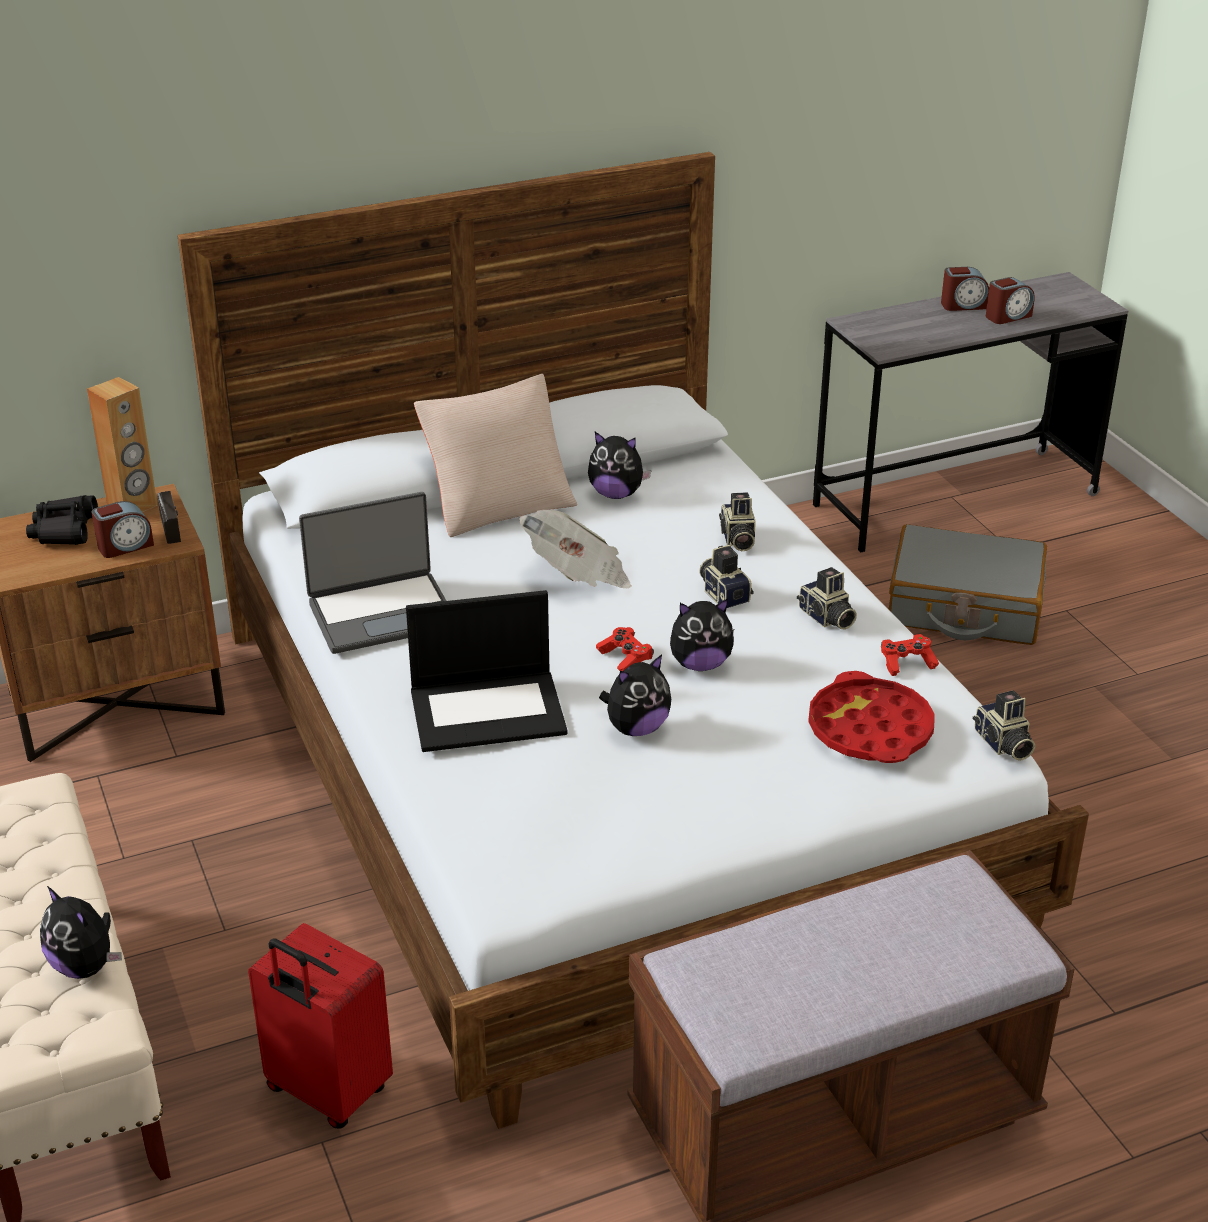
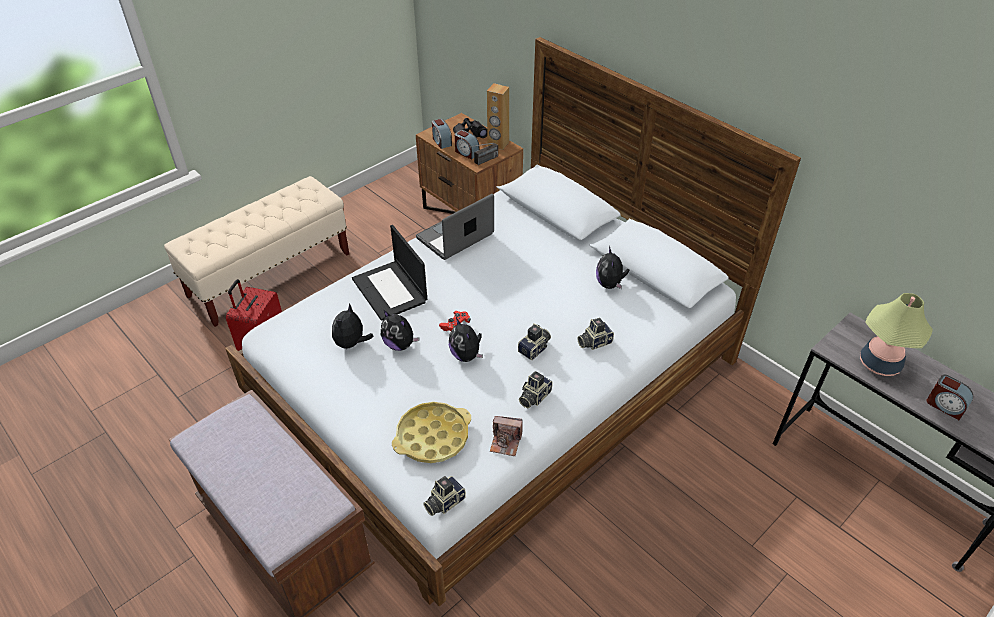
camera: 70 degrees right, 10 degrees up
(85, 966) = (230, 243): plush toy -> plush toy (351, 344)
(382, 613) = (456, 237): laptop -> laptop turned 90 degrees clockwise
(498, 503) = (573, 246): beige pillow -> none
(578, 576) = (522, 290): newspaper -> none
(869, 730) = (432, 436): red tray -> yellow tray
(907, 663) = (506, 442): red game controller -> camera
(924, 329) = (879, 363): none -> table lamp
(963, 305) = (938, 378): alarm clock -> alarm clock (441, 141)
(964, 606) = (750, 511): grey suitcase -> none

